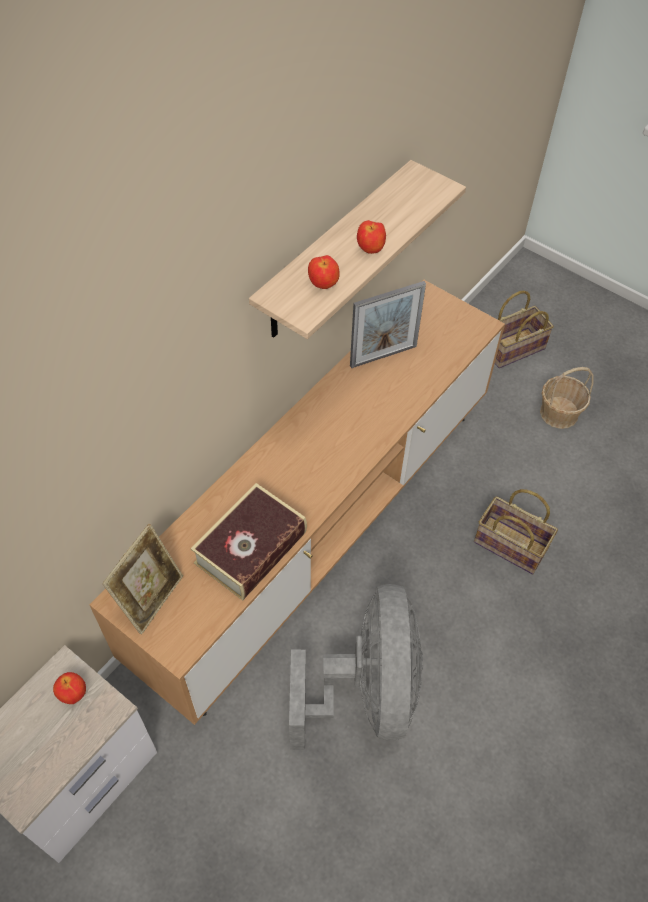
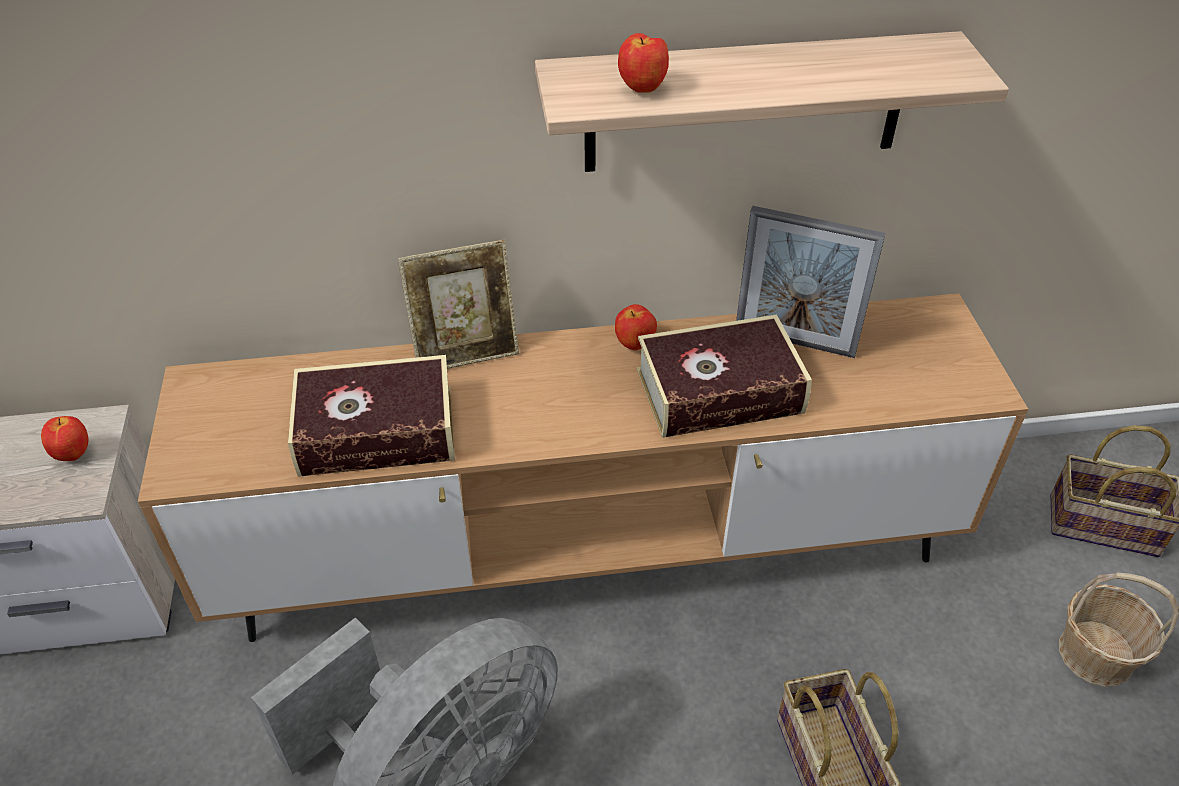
camera: 45 degrees right, 10 degrees down
(151, 598) = (221, 403): picture frame -> picture frame (466, 351)
(370, 250) = (760, 86): apple -> apple (634, 345)
(379, 406) = (719, 391): none -> book

